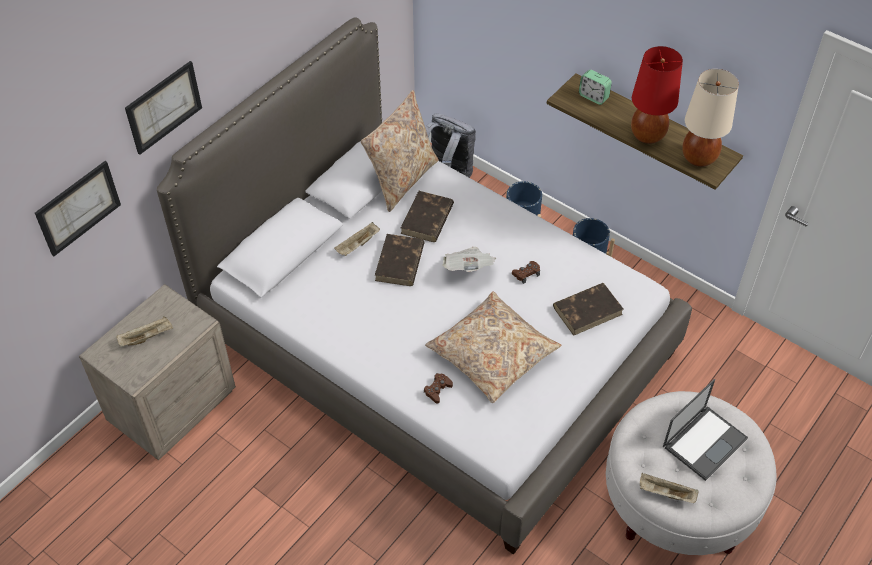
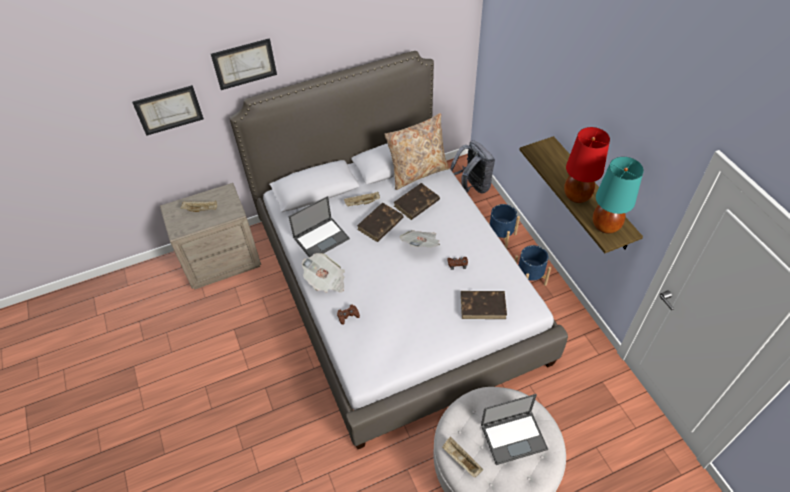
camera: 30 degrees right, 0 degrees up
(336, 309) = (321, 238): none -> laptop
(380, 360) = (326, 281): none -> newspaper
(492, 354) = (398, 307): beige pillow -> none
(593, 97) = (555, 156): alarm clock -> none
(698, 158) = (605, 226): beige table lamp -> turquoise table lamp

